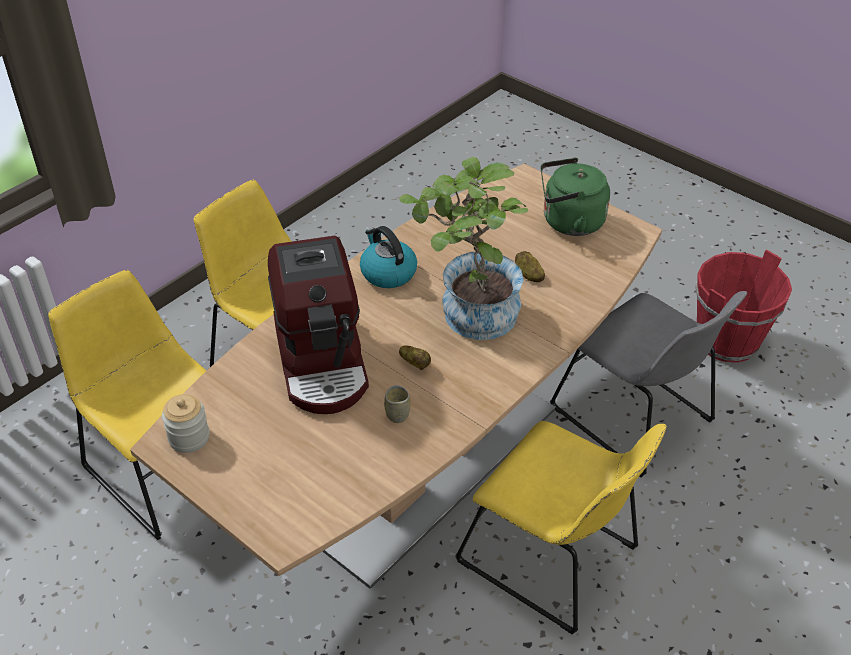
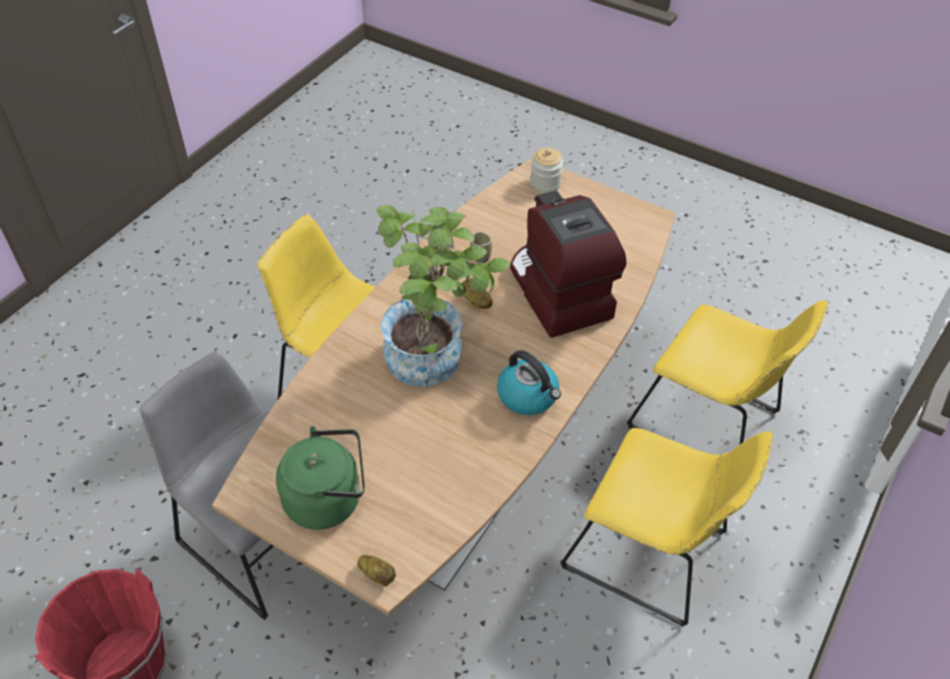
camera: 170 degrees right, 5 degrees up
(189, 437) = (636, 224): jar -> jar (545, 183)
(528, 275) = (376, 412): potato -> potato (377, 574)

